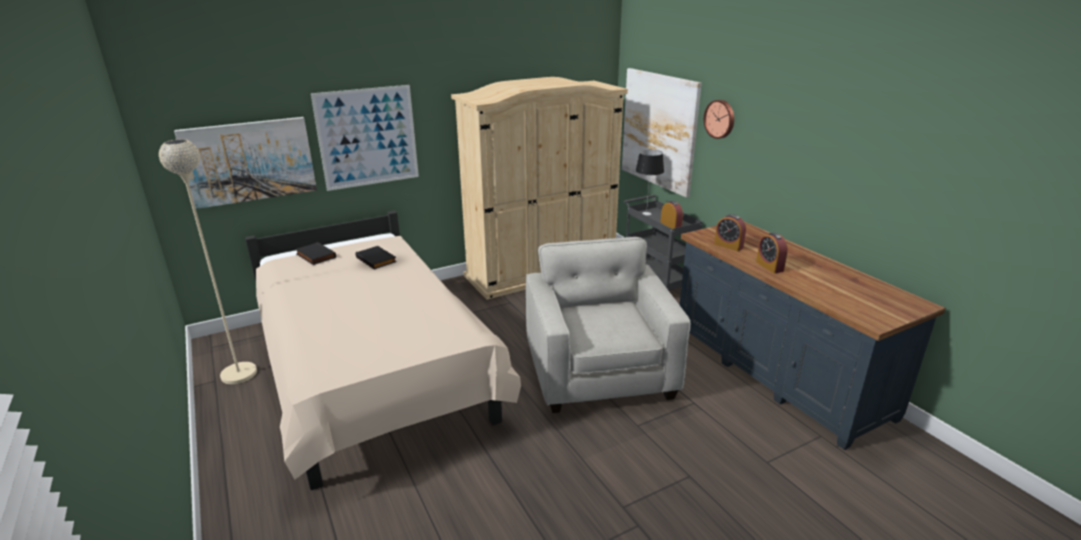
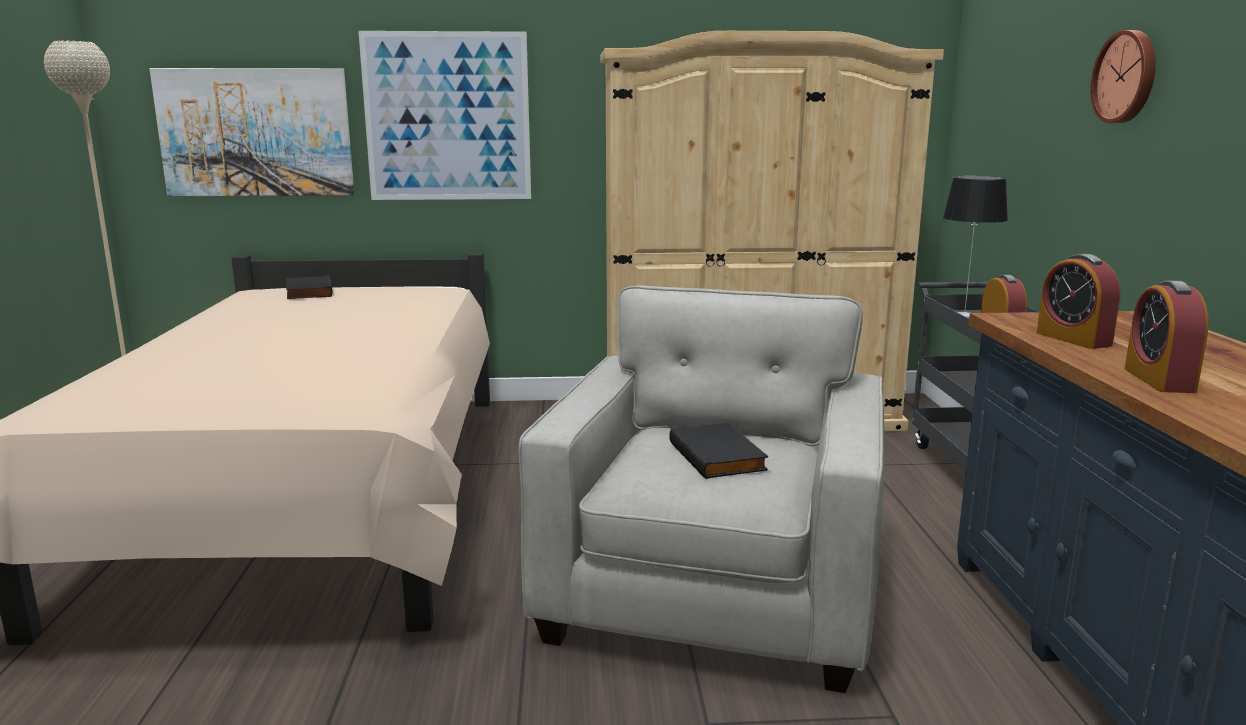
camera: 25 degrees right, 10 degrees down
(377, 259) = (384, 305): black book -> black book (719, 456)
(659, 130) = (1013, 141): picture -> none

